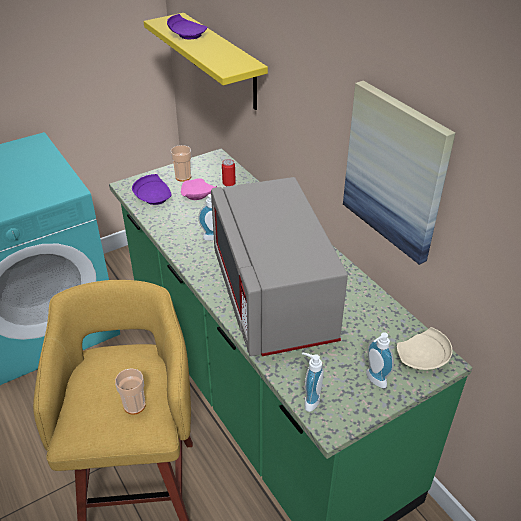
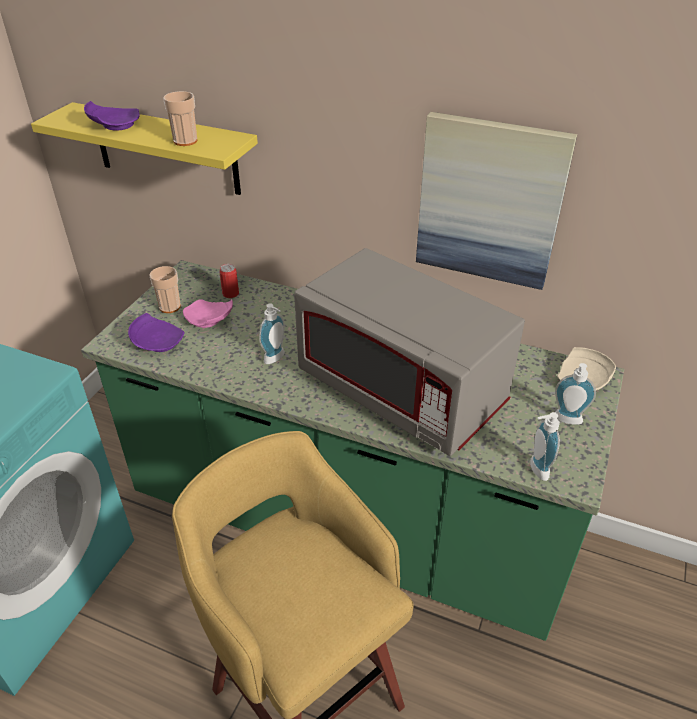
camera: 35 degrees left, 0 degrees up
(134, 405) = (336, 584): cup -> cup (185, 141)

